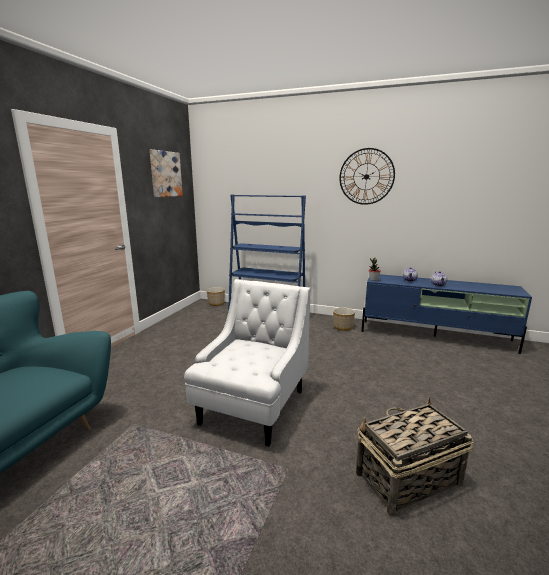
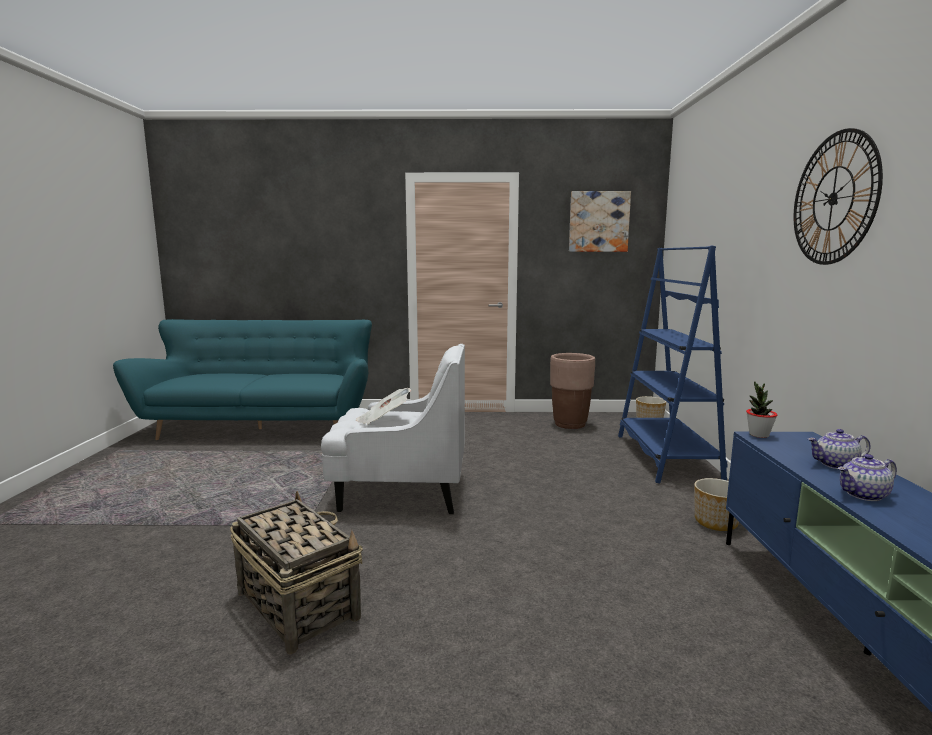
camera: 70 degrees right, 5 degrees down
(191, 322) = (570, 424): none -> brown planter
(253, 356) = (383, 420): none -> newspaper

